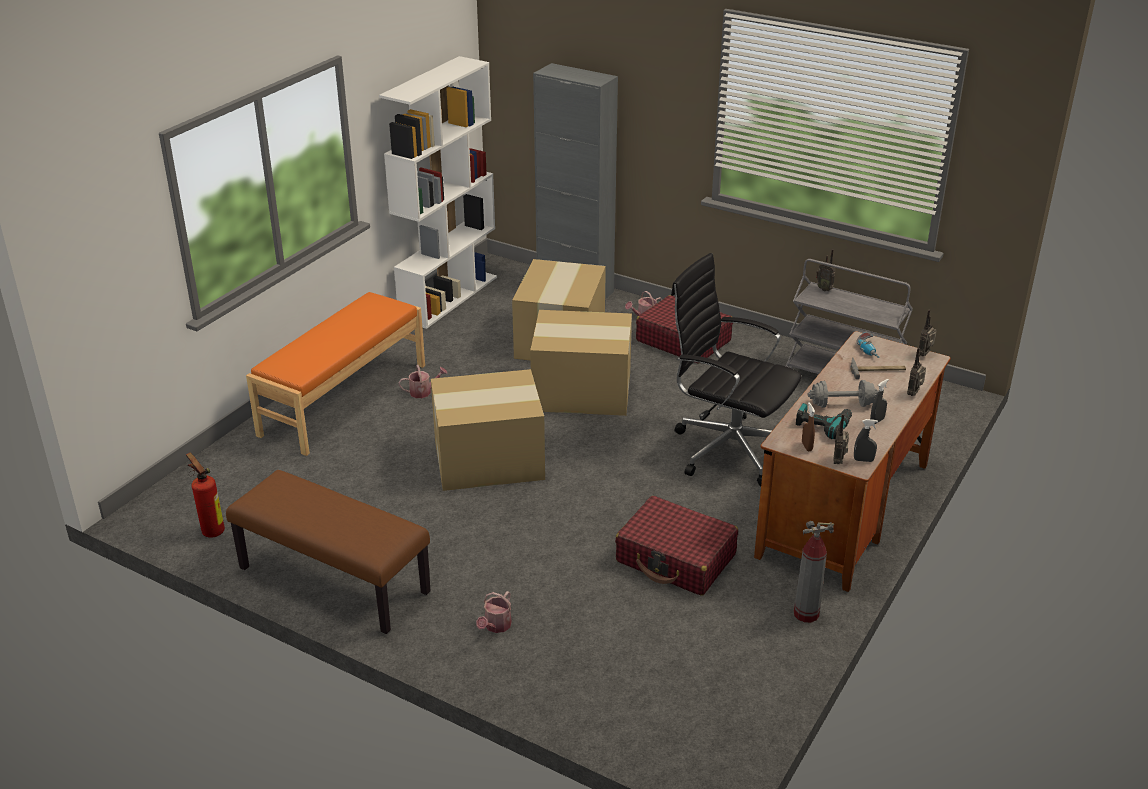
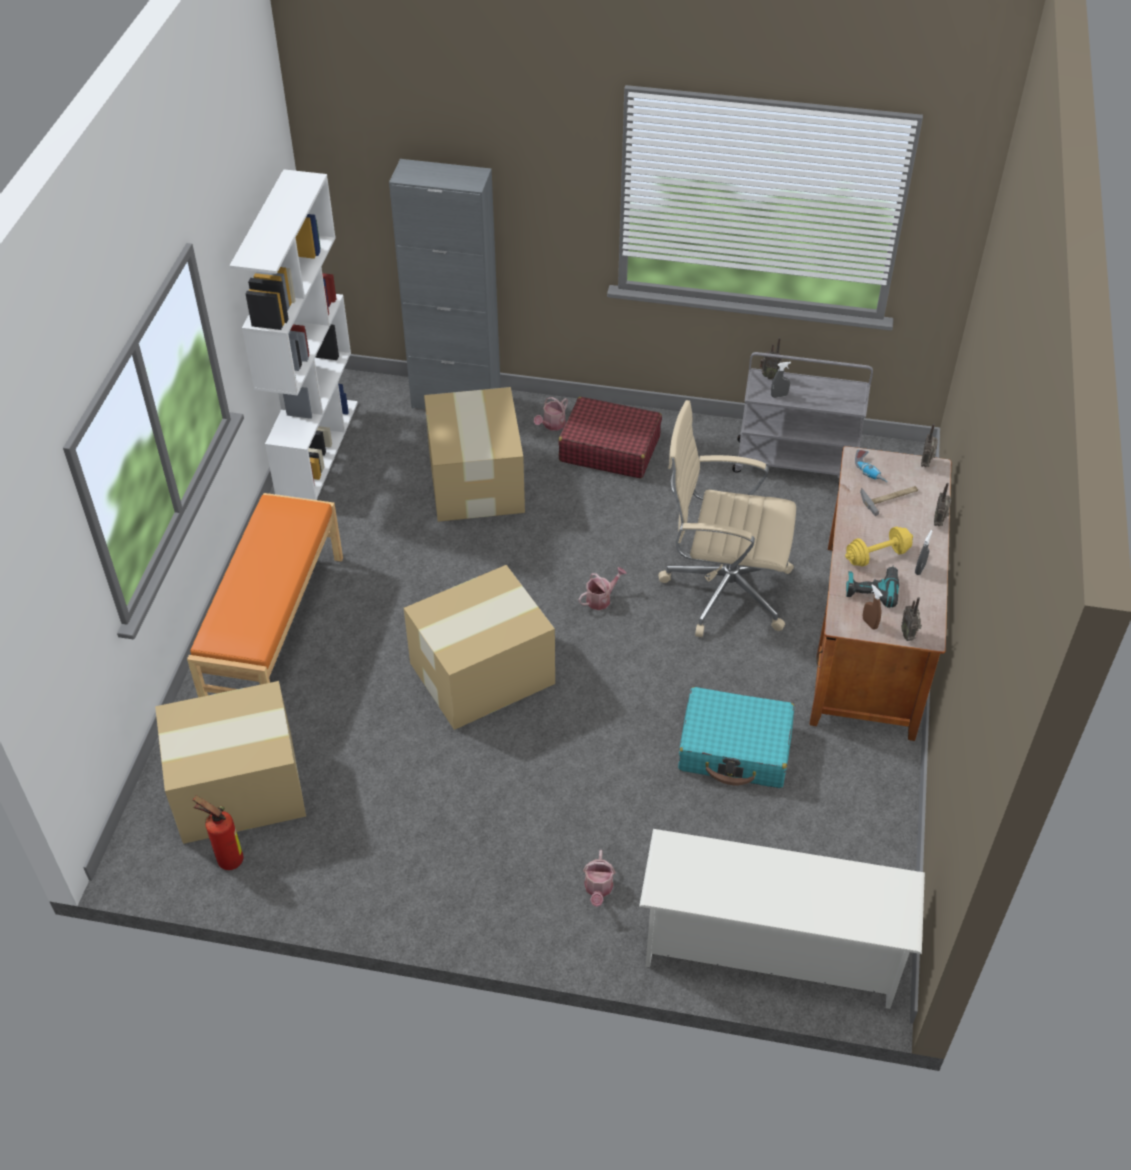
camera: 20 degrees left, 15 degrees up
(332, 581) = (399, 885): brown bench -> none
(423, 392) = (361, 596): watering can -> watering can (601, 598)
(580, 391) = (533, 549): cardboard box -> cardboard box (236, 787)
(624, 710) = (770, 949): none -> white shoe rack
(676, 558) = (735, 748): red suitcase -> turquoise suitcase
(728, 449) = (723, 589): black office chair -> beige office chair
(806, 614) = (886, 780): fire extinguisher -> none
(841, 404) = (877, 556): grey dumbbell -> yellow dumbbell
(863, 460) = (930, 626): grey spray bottle -> grey spray bottle (779, 395)

